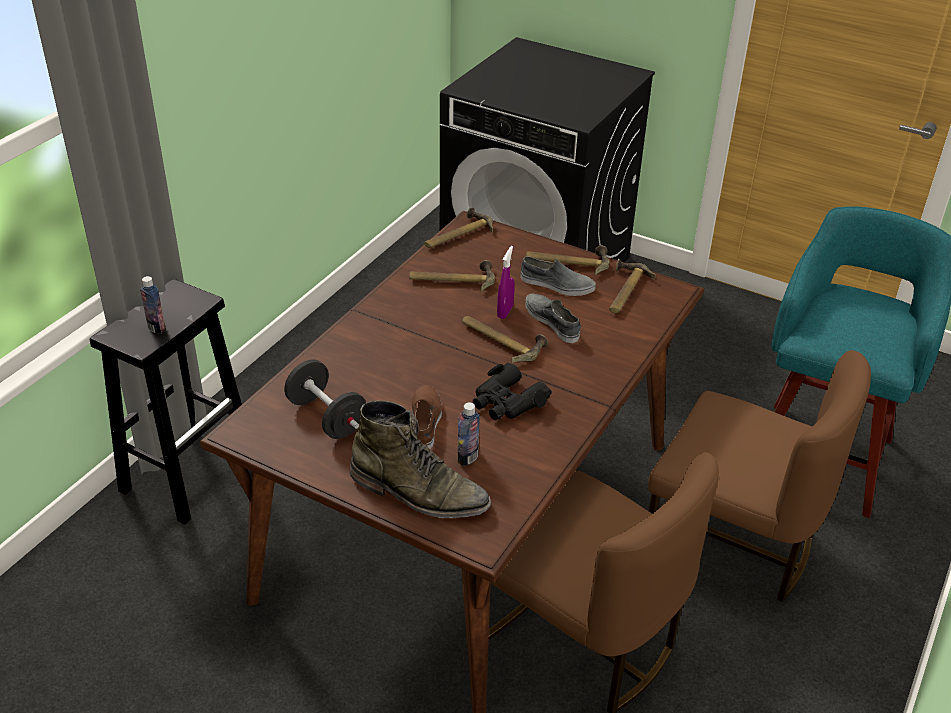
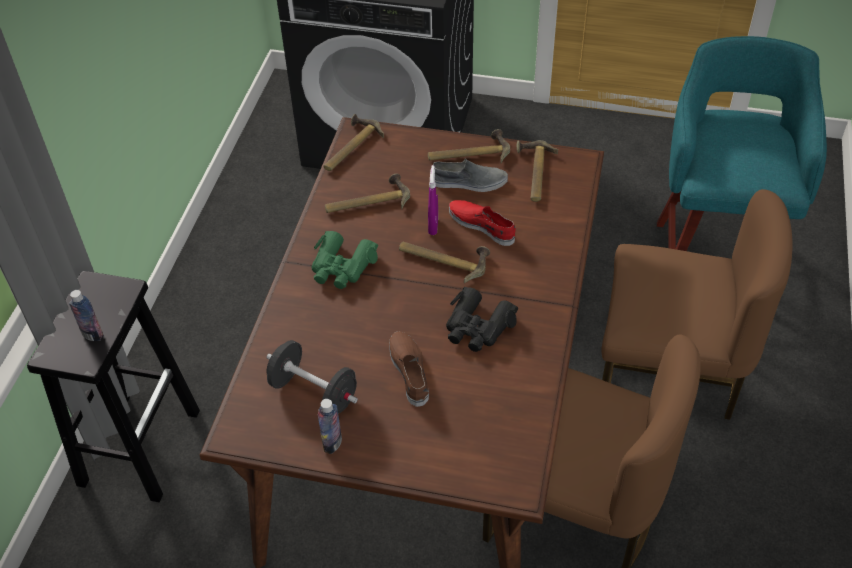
camera: 15 degrees left, 10 degrees up
(402, 325) = (342, 267): none -> green binoculars
(419, 492) = (437, 451): green boot -> none
(468, 457) = (466, 399): bottle -> bottle (332, 443)
(552, 321) = (482, 225): grey shoe -> red shoe

